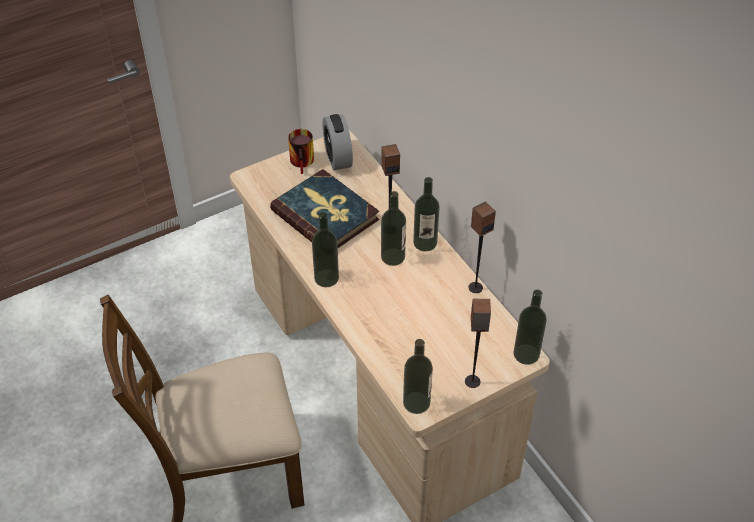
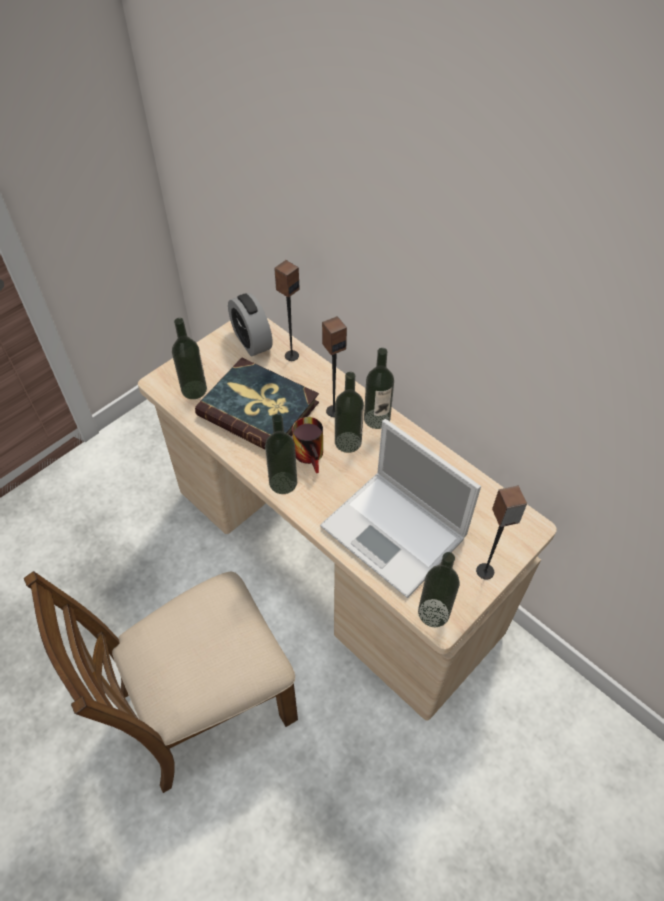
camera: 15 degrees left, 5 degrees up
(304, 162) = (216, 353): mug -> mug (312, 455)
(407, 336) = (395, 533): none -> laptop
(475, 287) = (447, 458): speaker -> speaker (291, 355)
(526, 354) = (529, 525): bottle -> bottle (194, 389)

